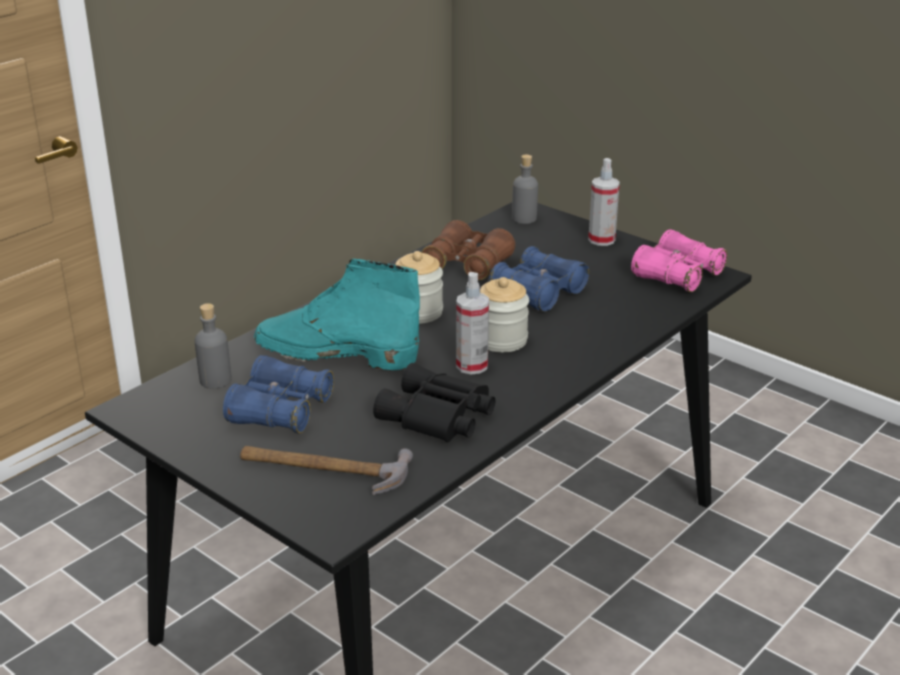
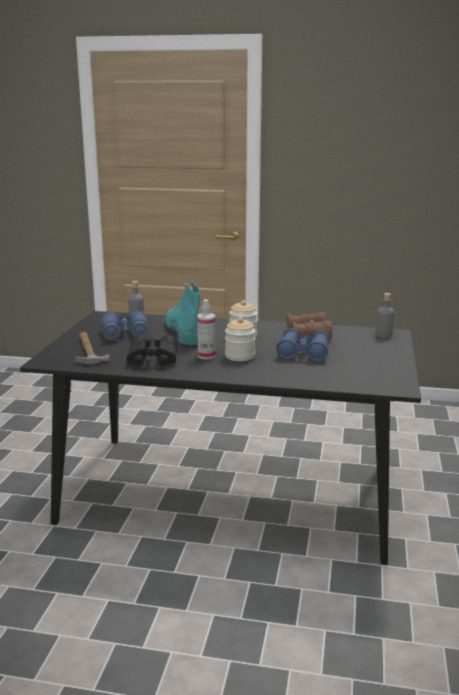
camera: 60 degrees right, 10 degrees down
(601, 240) = (392, 354): spray bottle -> none
(677, 275) = (381, 379): pink binoculars -> none

